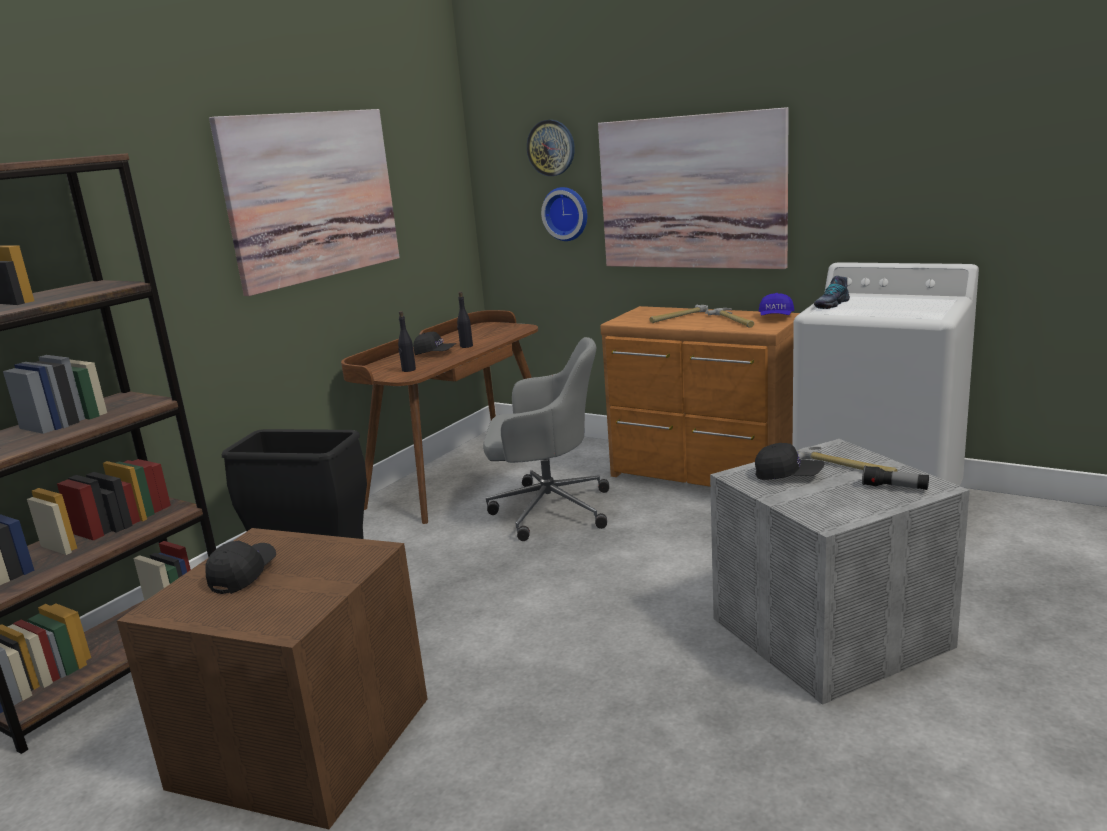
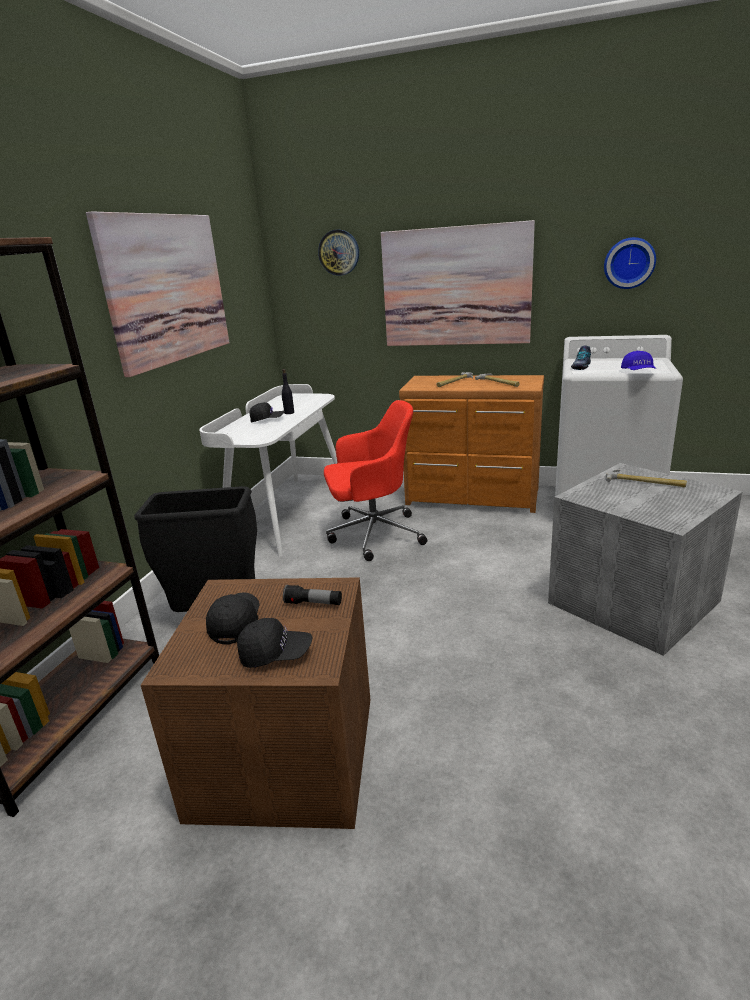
camera: 15 degrees left, 5 degrees up
(408, 370) = (257, 434): black bottle -> none
(462, 472) = (287, 512): brown desk -> white desk
(547, 509) = (373, 534): grey office chair -> red office chair
(566, 213) = (352, 305): wall clock -> wall clock (629, 263)
(776, 317) = (527, 379): blue cap -> blue cap (638, 372)
(788, 475) = (612, 492): black cap -> black cap (276, 654)
(895, 488) = (693, 494): flashlight -> flashlight (313, 603)

